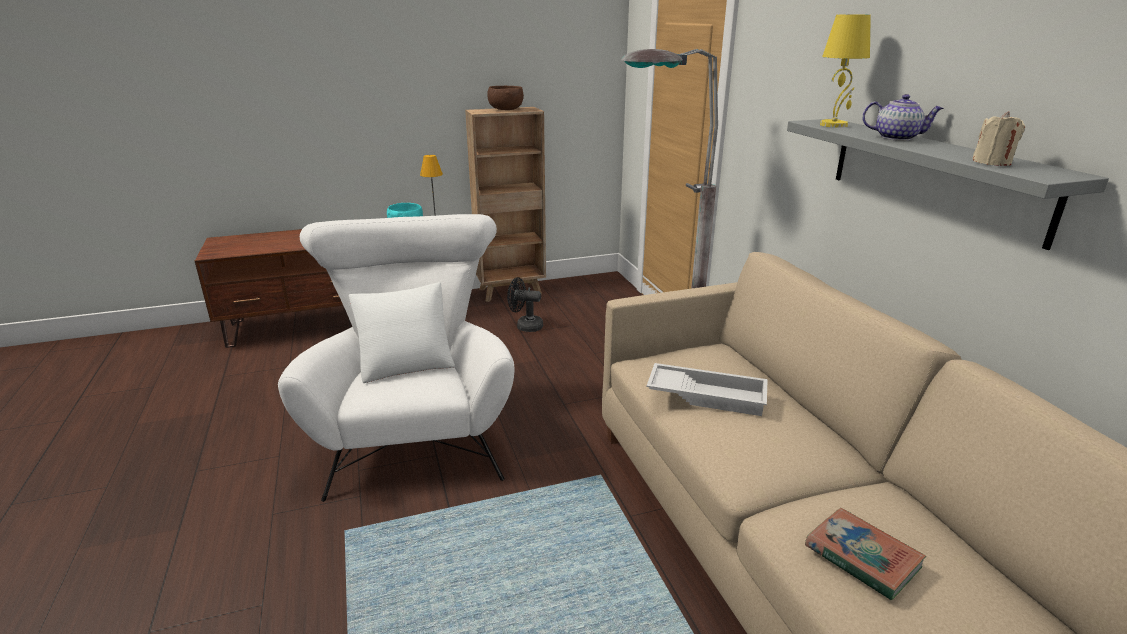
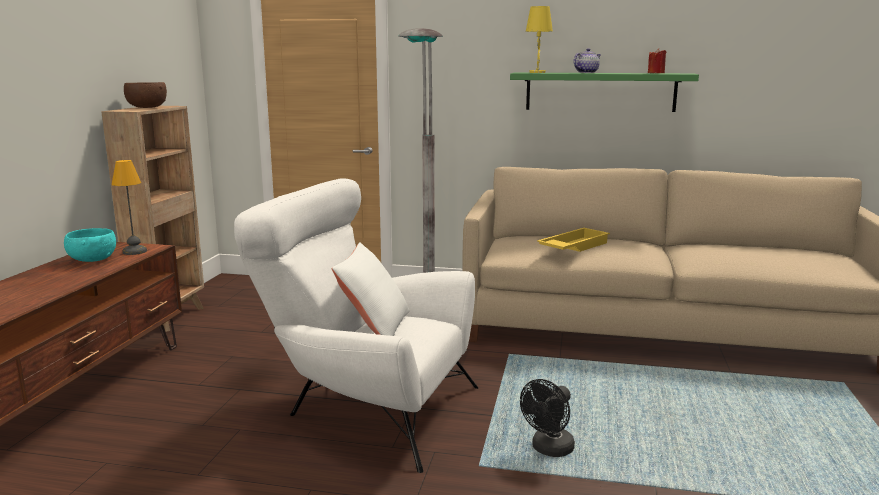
camera: 60 degrees left, 10 degrees down
(525, 326) = (252, 327): black fan -> black fan (549, 450)
(707, 395) = (573, 246): white tray -> yellow tray
(862, 557) = (734, 255): book -> none
(933, 175) = (600, 91): grey shelf -> green shelf
(991, 162) = (656, 73): beige candle -> red candle

